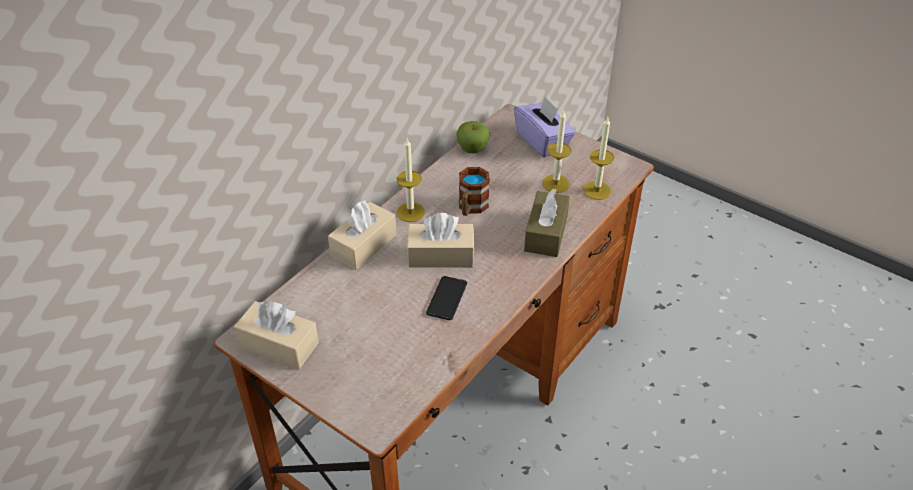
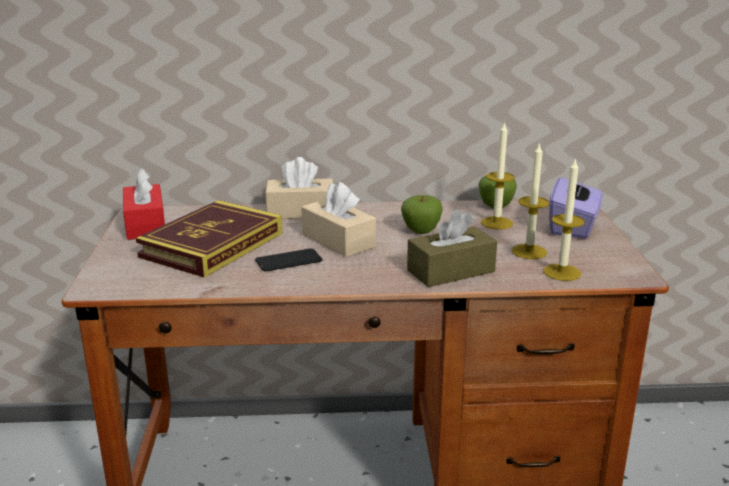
camera: 50 degrees right, 20 degrees down
(279, 344) = (145, 225): beige tissue box -> red tissue box
(370, 324) = (212, 245): none -> book
(410, 212) = (370, 213): candle -> candle (496, 223)
(471, 208) = (421, 231): mug -> apple

